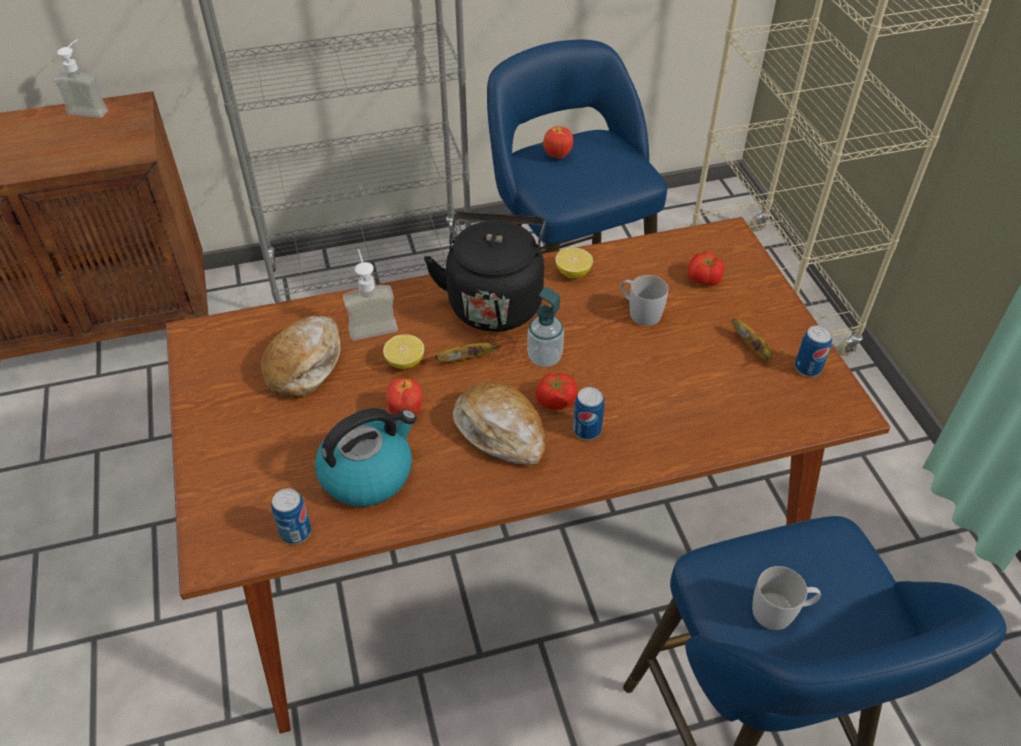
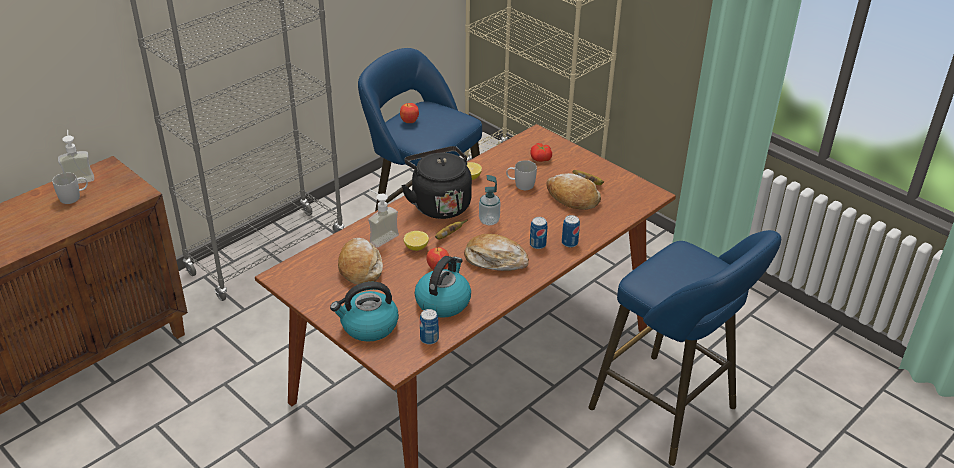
camera: 30 degrees left, 10 degrees down
(233, 469) = (368, 326): none -> kettle
(555, 399) = (510, 237): tomato -> none
(704, 366) = (572, 198): none -> bread
(781, 611) = (681, 283): white mug -> white mug (74, 197)
(807, 368) = (621, 183): can -> can (569, 243)

